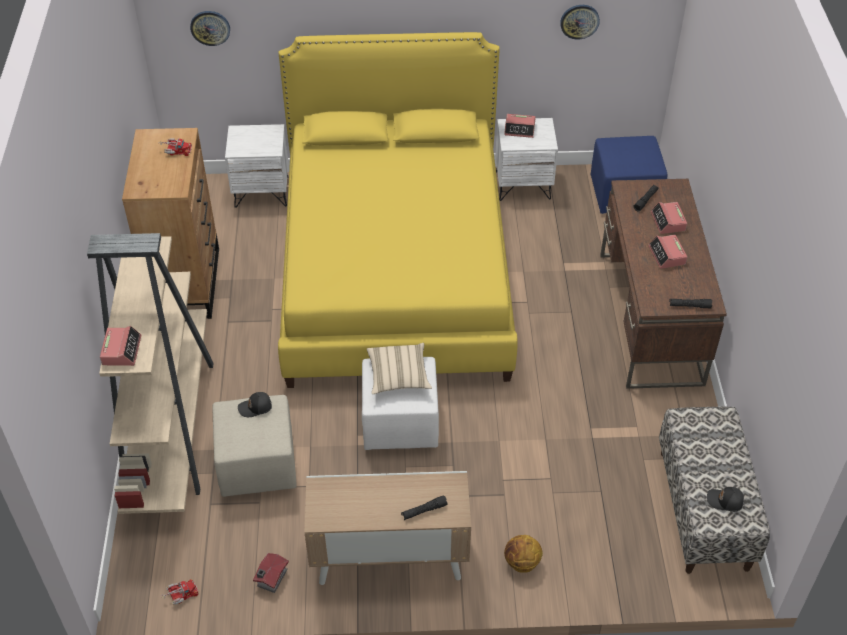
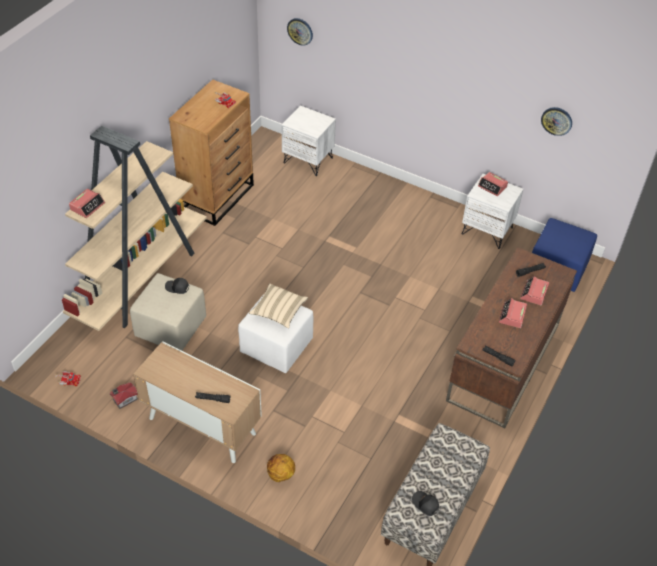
camera: 30 degrees right, 0 degrees up
(395, 271) = (352, 249): yellow bed -> none

